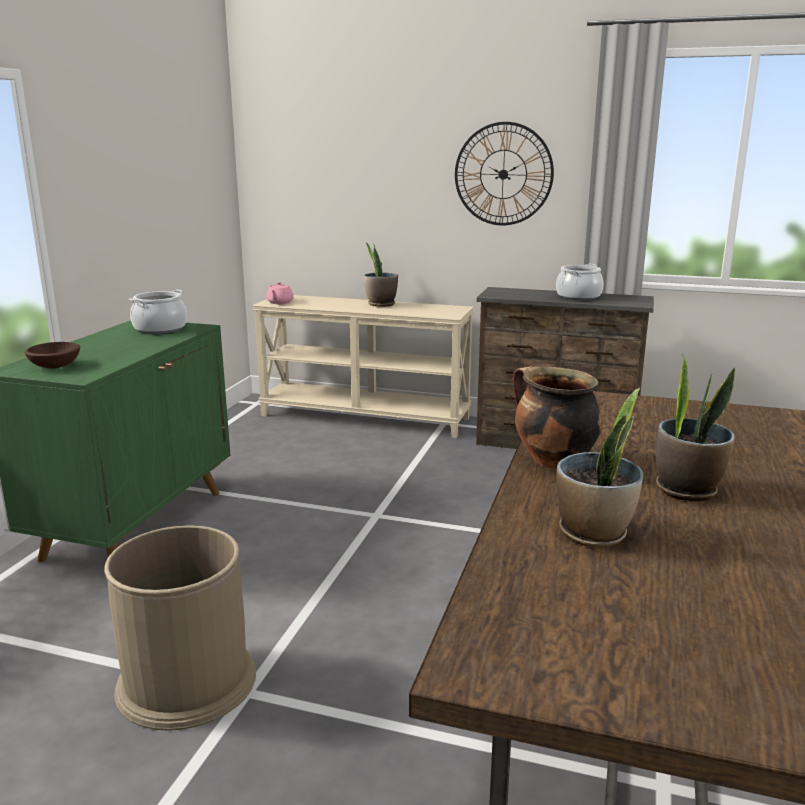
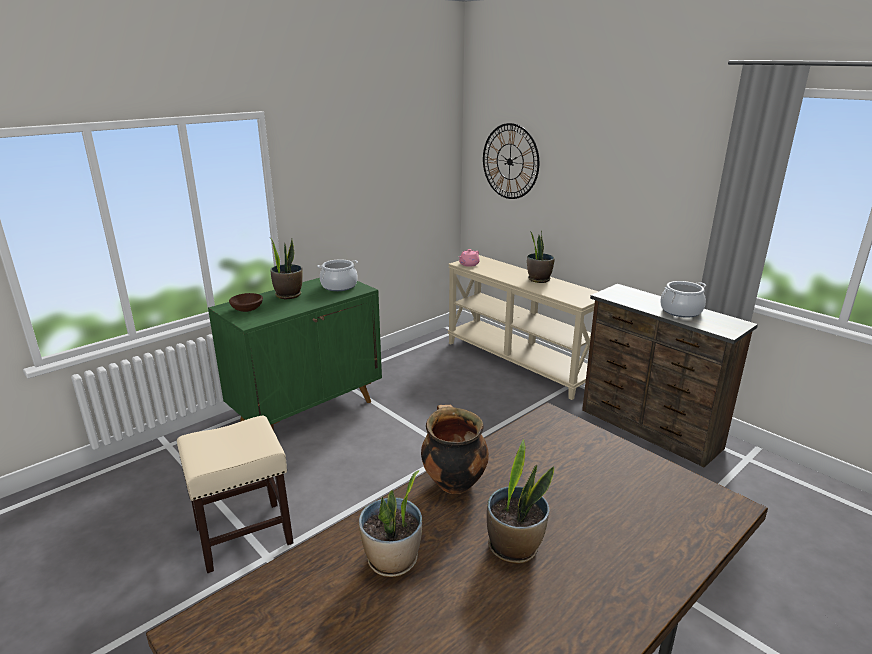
camera: 30 degrees right, 5 degrees up
(97, 345) = (288, 295): none -> potted plant
(187, 681) = (245, 535): brown trash can -> beige stool
(503, 174) = (647, 188): wall clock -> wall clock (510, 161)

